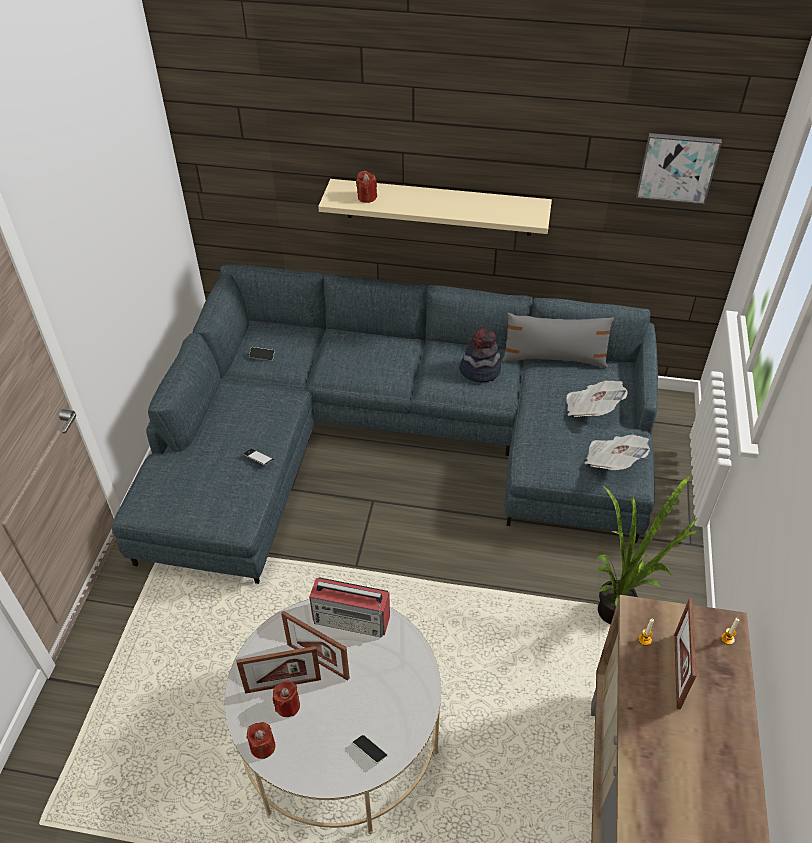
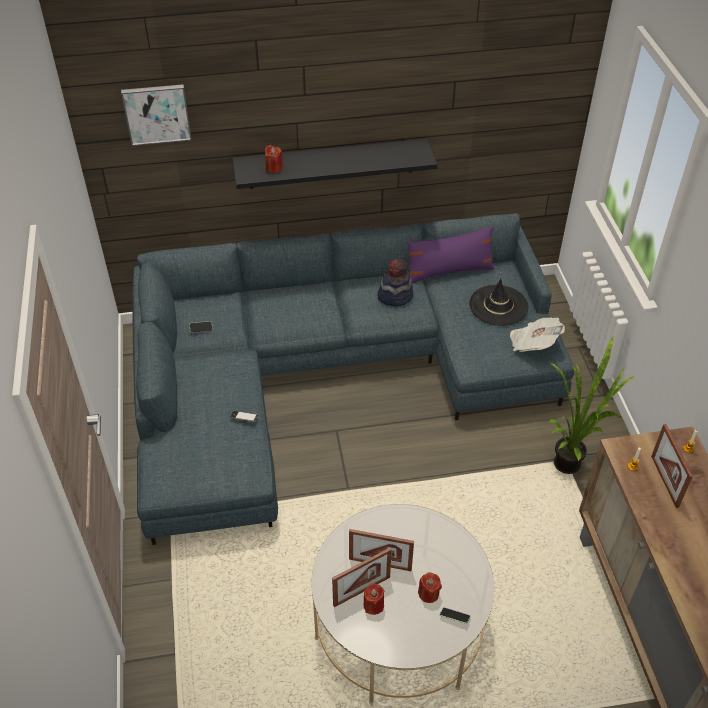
camera: 20 degrees left, 0 degrees up
(262, 746) = (369, 642): red candle -> red candle (428, 594)
(352, 619) = (391, 523): radio -> none
(438, 207) = (331, 164): beige shelf -> black shelf
(554, 358) = (449, 271): grey pillow -> purple pillow
(591, 409) = (498, 306): newspaper -> black hat
(677, 167) = (526, 94): picture -> picture (157, 113)

